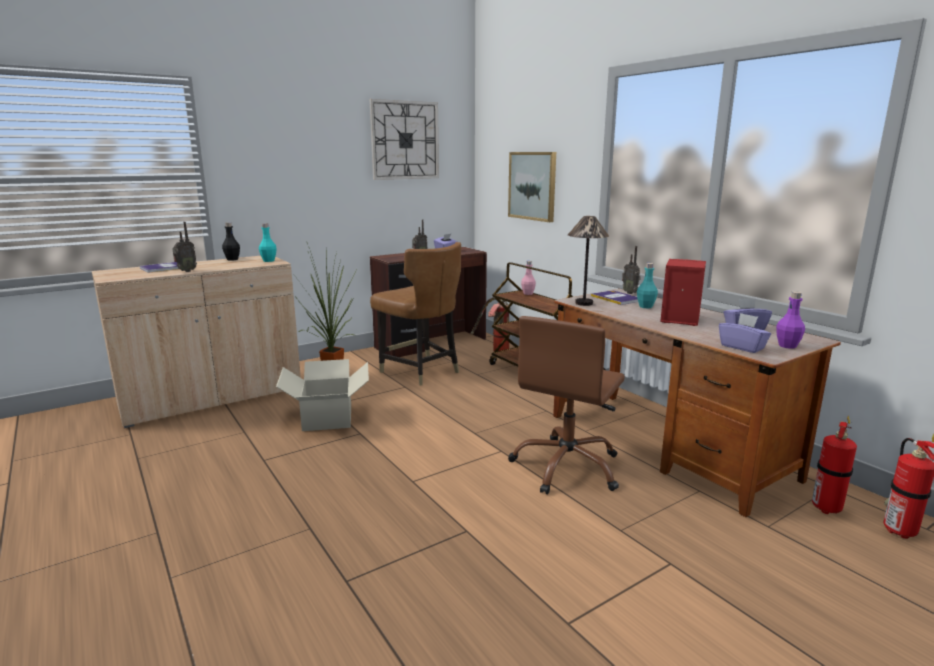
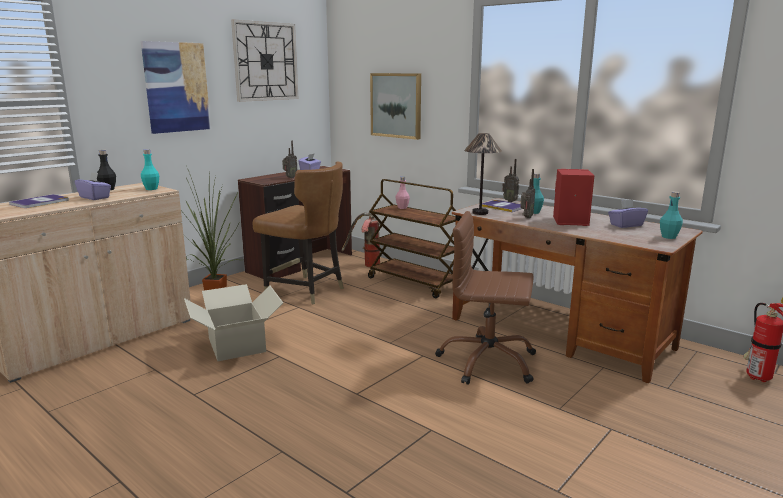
camera: 15 degrees left, 0 degrees up
(185, 271) = (69, 204): radio -> radio (526, 218)
(310, 165) = (176, 87): none -> picture
(567, 467) = (487, 362): brown office chair -> brown office chair turned 90 degrees clockwise
(742, 347) = (637, 240): purple tissue box -> purple tissue box (95, 197)
(787, 346) = (669, 237): purple bottle -> turquoise bottle
(826, 507) = (701, 367): fire extinguisher -> none

